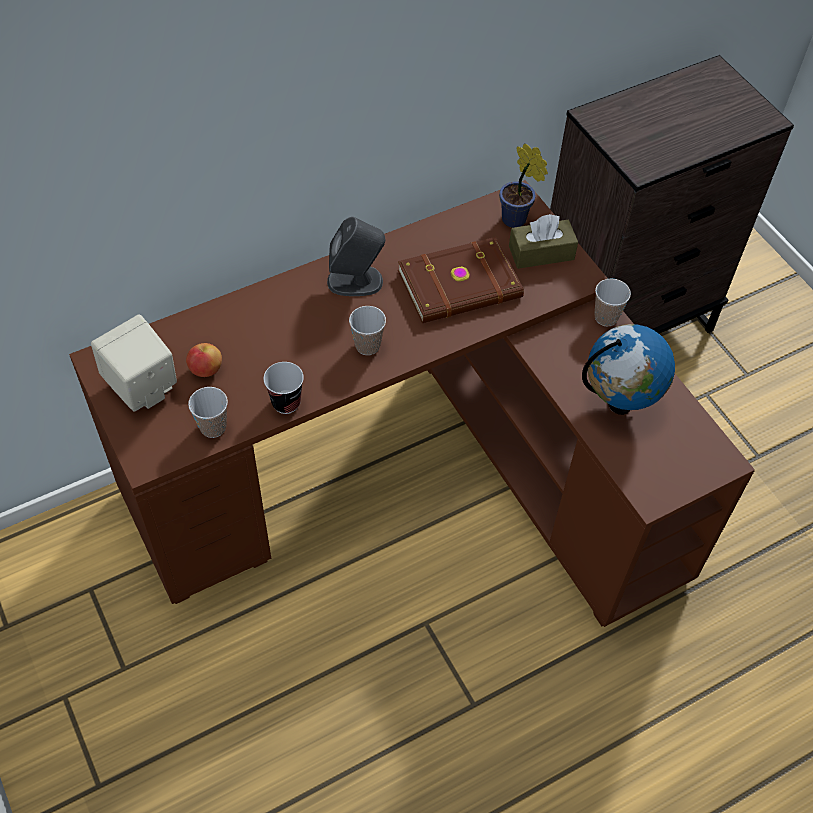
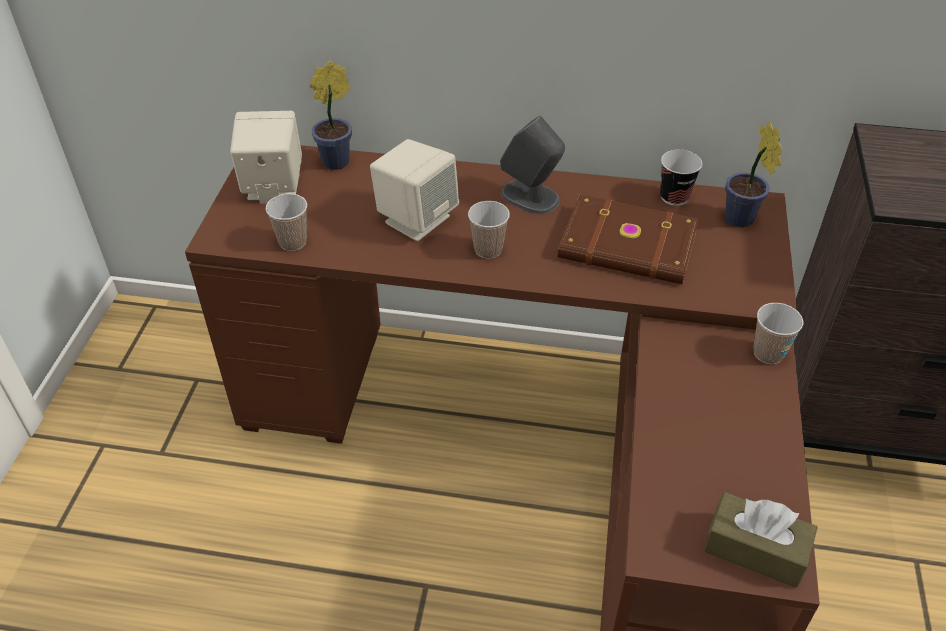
camera: 40 degrees right, 10 degrees down
(172, 331) = (339, 161): none -> potted plant
(206, 370) = (334, 199): apple -> none
(286, 403) = (370, 256): cup -> cup (674, 197)
(289, 350) = (416, 219): none -> beige speaker
(541, 253) = (741, 258): brown tissue box -> brown tissue box (755, 550)
(619, 404) = (707, 439): globe -> none

